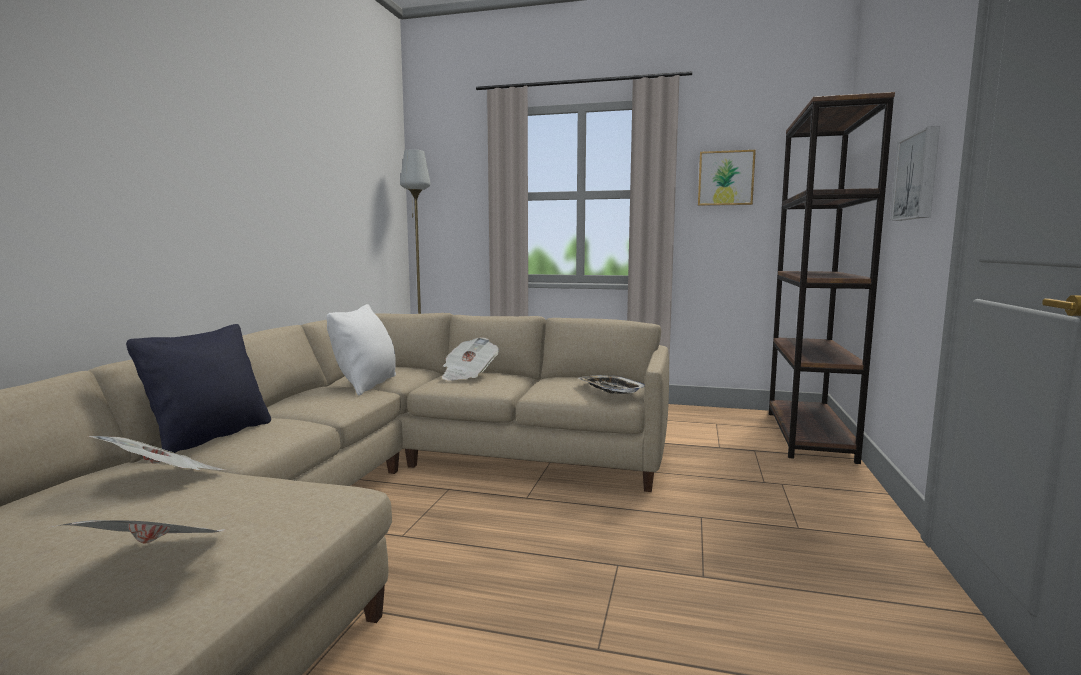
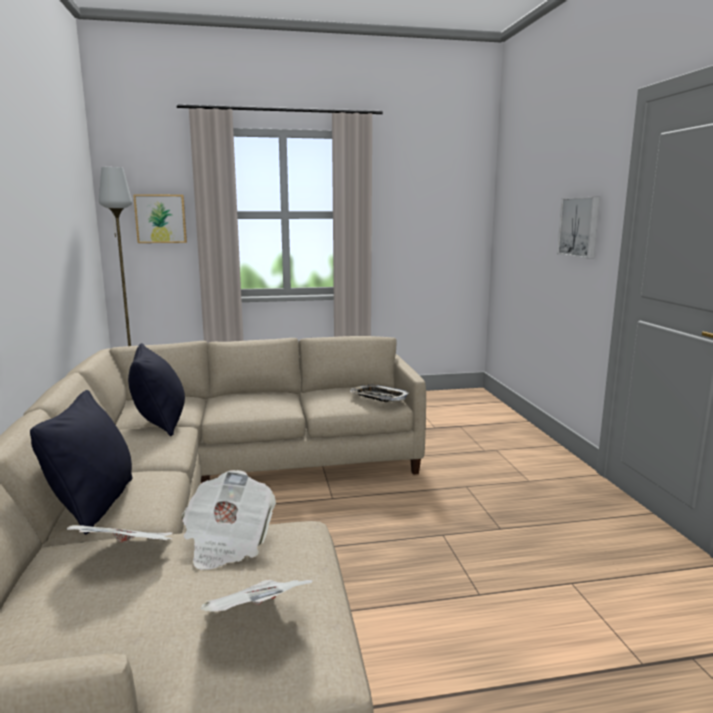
camera: 25 degrees left, 5 degrees up
(367, 385) = (160, 423): white pillow -> black pillow
(468, 375) = (244, 399): newspaper -> newspaper (227, 542)
(725, 178) = (408, 203): picture -> picture (161, 218)
(808, 436) = (485, 407): brown bookcase -> none

